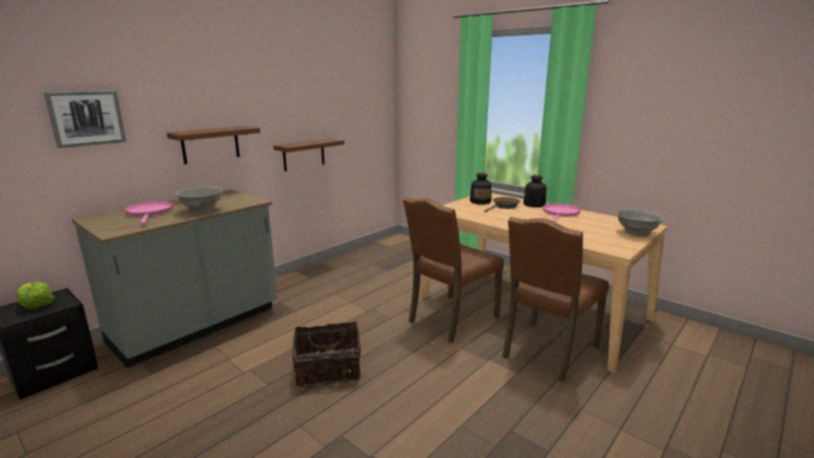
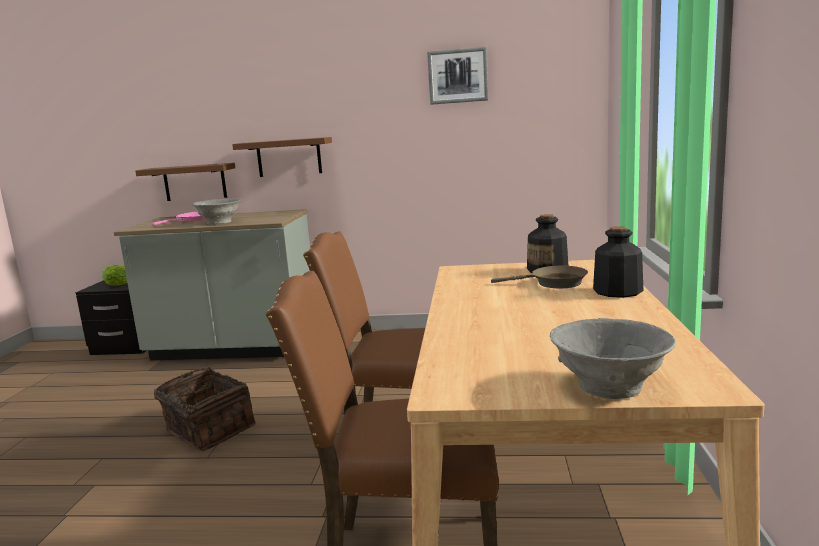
camera: 55 degrees right, 5 degrees down
(87, 118) = (176, 127): picture -> picture (458, 76)
(304, 154) = (414, 176): brown shelf -> brown shelf (194, 182)
(560, 213) = (606, 314): pink frying pan -> none

